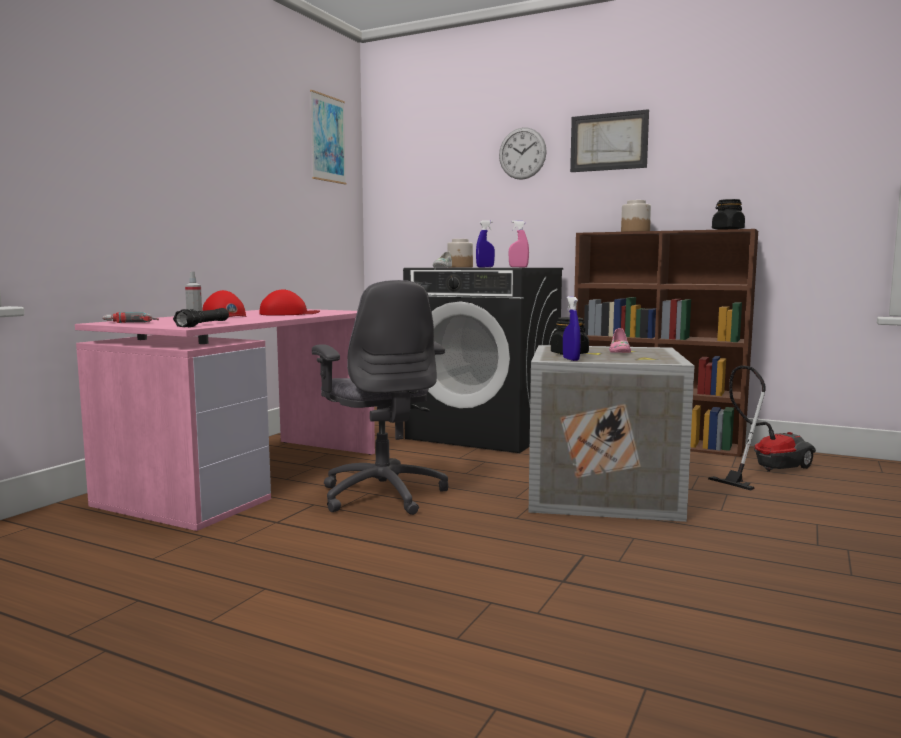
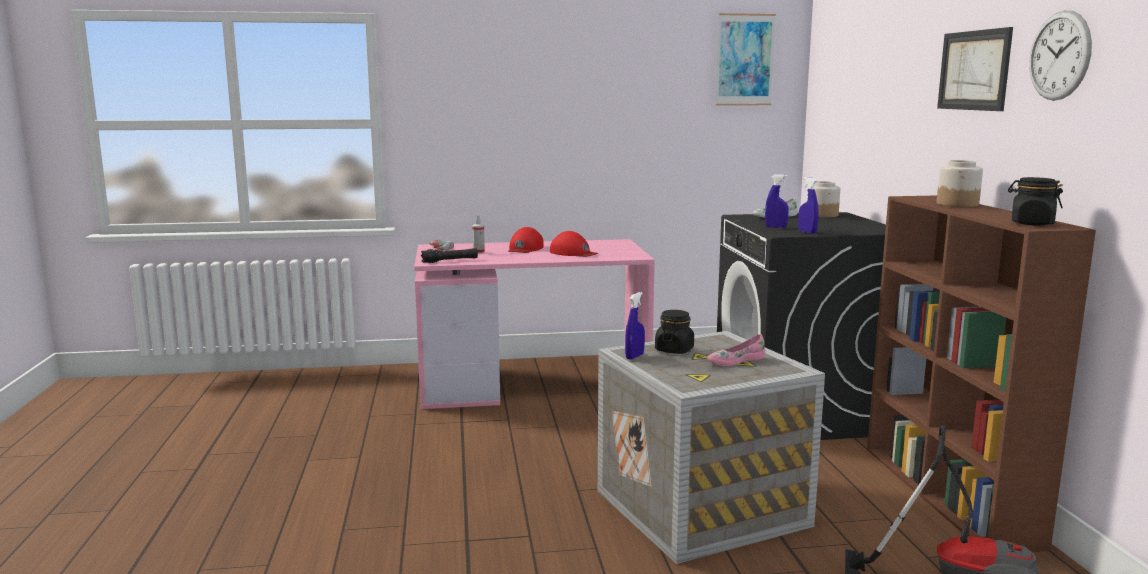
camera: 55 degrees right, 5 degrees up
(382, 494) = (560, 431): grey office chair -> none
(518, 267) = (807, 232): pink spray bottle -> blue spray bottle
(522, 153) = (906, 78): wall clock -> wall clock (1059, 55)

